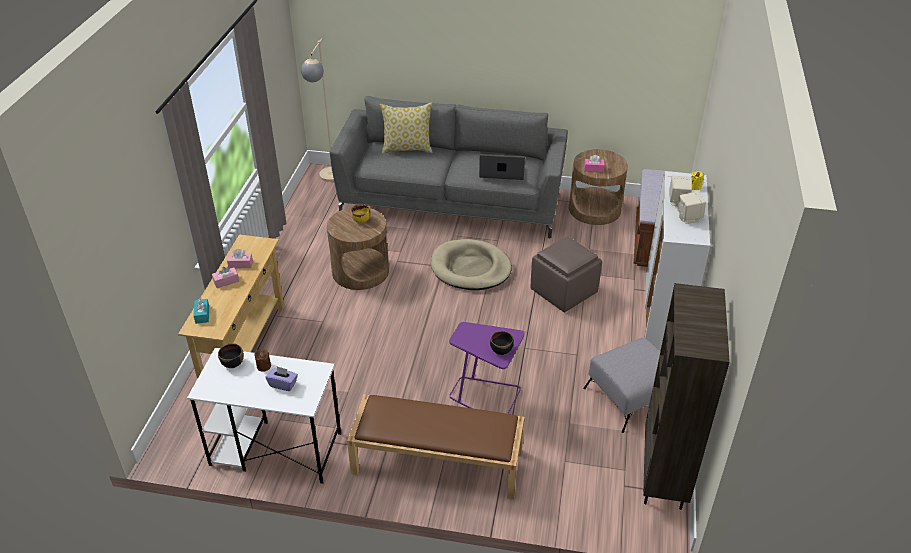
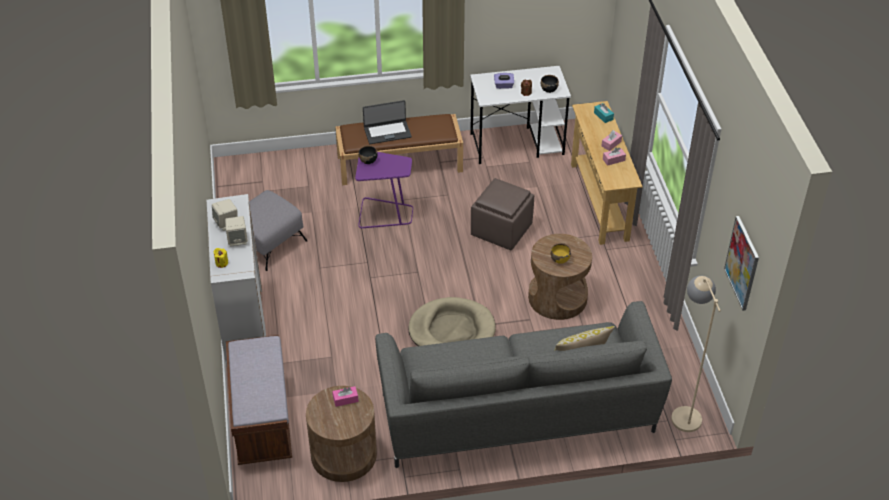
camera: 160 degrees right, 5 degrees up
(278, 49) = (742, 263): none -> picture
(502, 172) = (448, 357): laptop -> laptop (387, 132)
(563, 291) = (349, 329): brown ottoman -> brown ottoman (501, 230)
(664, 476) = (234, 193): brown bookcase -> none

